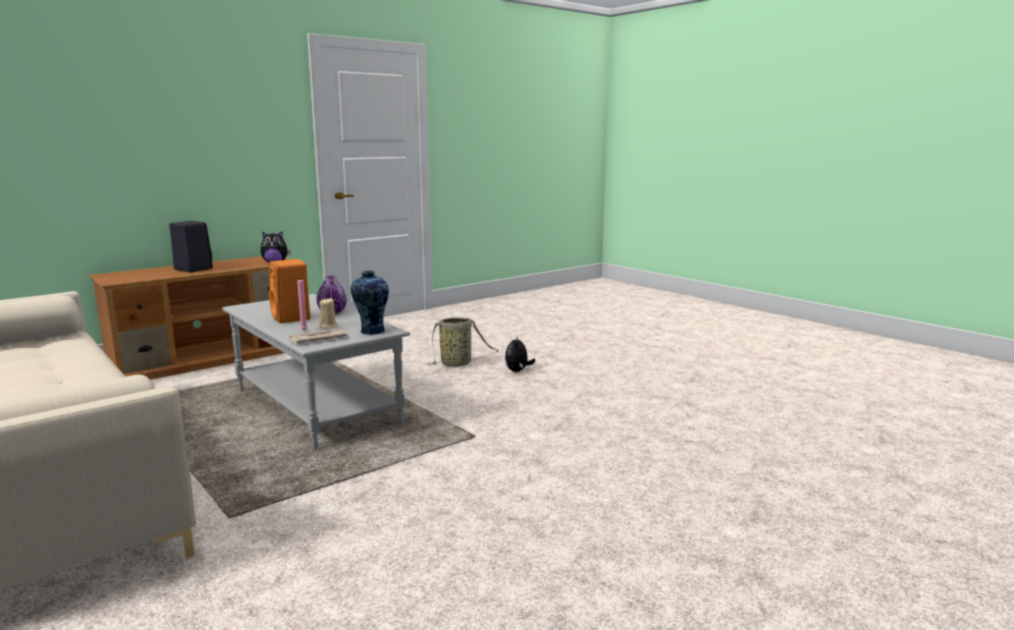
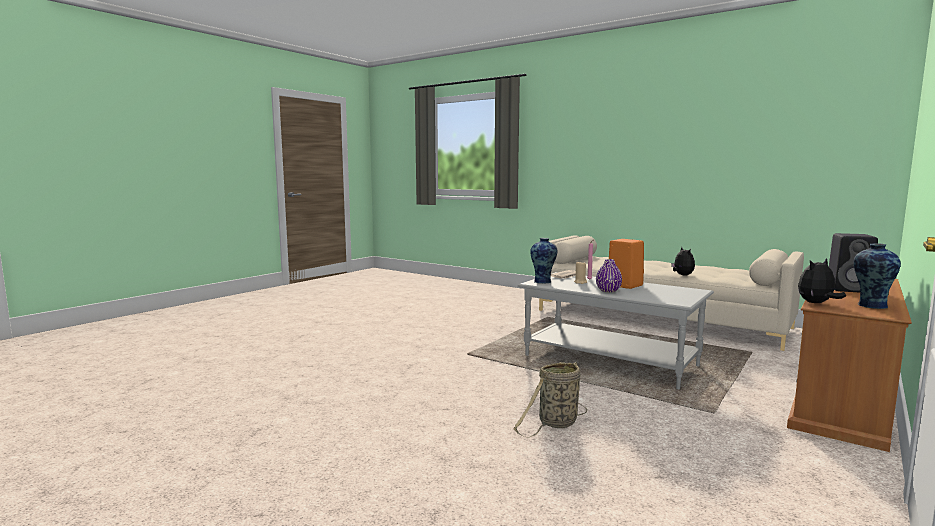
camera: 165 degrees right, 5 degrees down
(248, 260) = (870, 305): none -> vase
(518, 371) = (474, 421): plush toy -> plush toy (682, 275)

